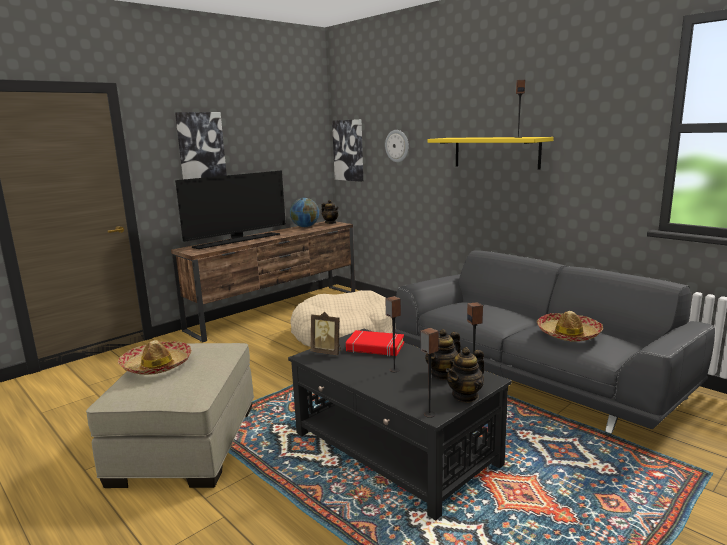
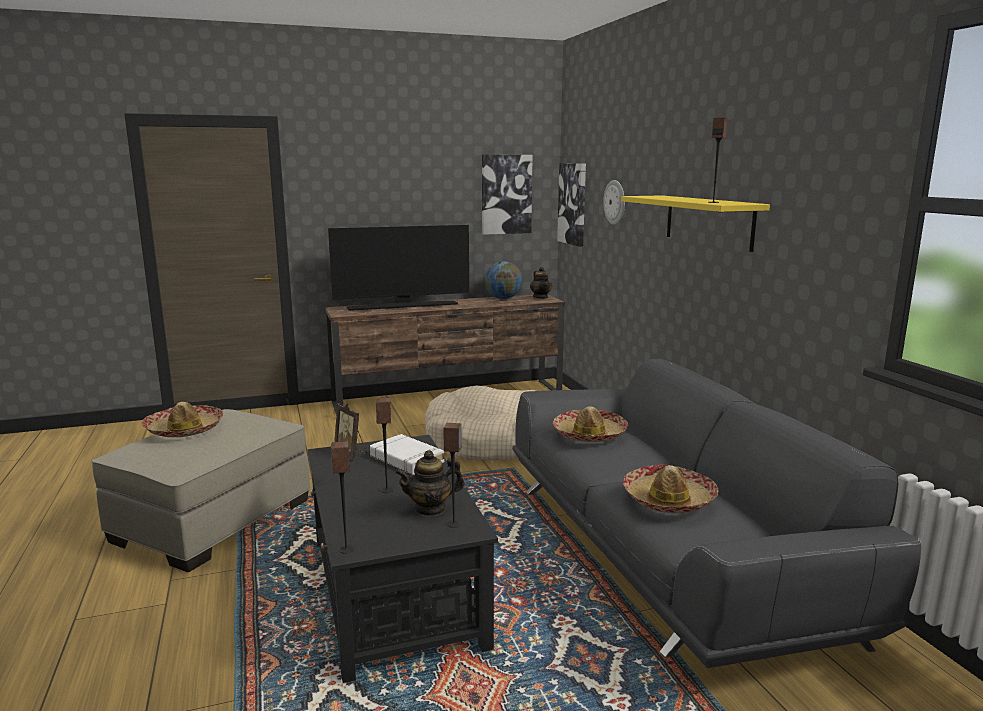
camera: 25 degrees right, 0 degrees up
(201, 148) = (374, 192): picture -> picture (506, 194)
(375, 347) = (406, 459): red book -> white book
(465, 396) = (415, 541): teapot -> none
(466, 307) = (589, 434): none -> hat

